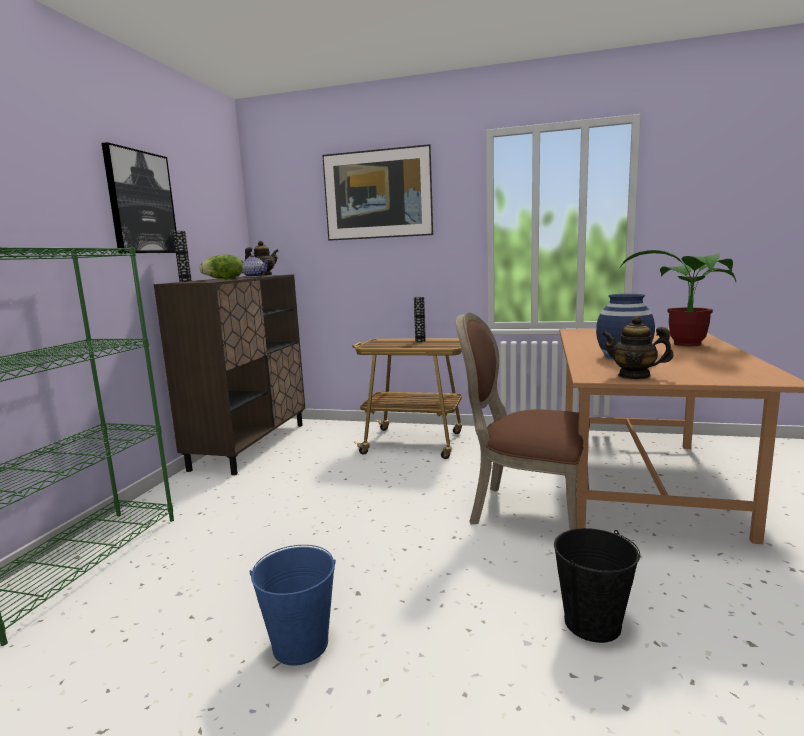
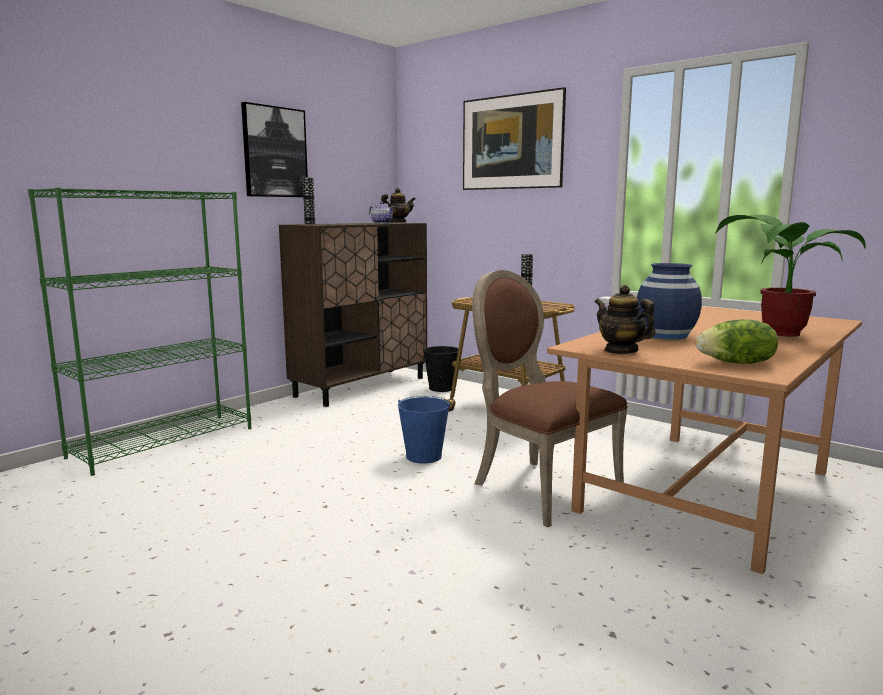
camera: 25 degrees right, 0 degrees up
(224, 279) = (346, 223): lettuce -> lettuce (737, 363)
(300, 644) = (252, 524): blue bucket -> blue bucket (424, 456)
(592, 623) = (484, 577): black bucket -> black bucket (441, 388)

